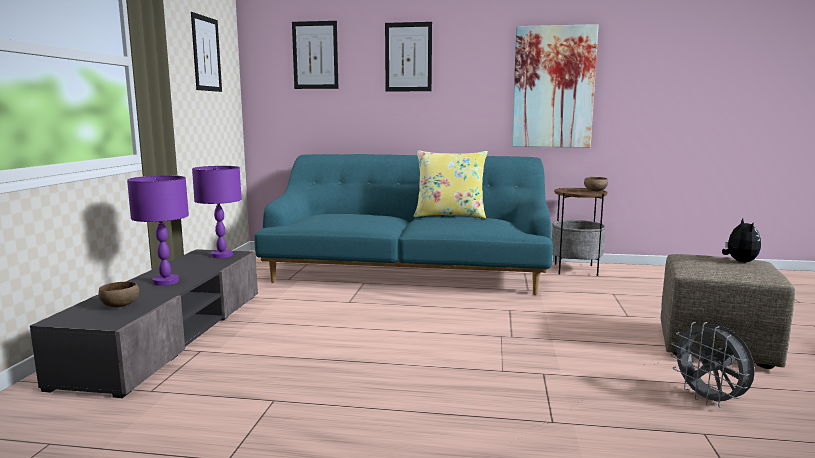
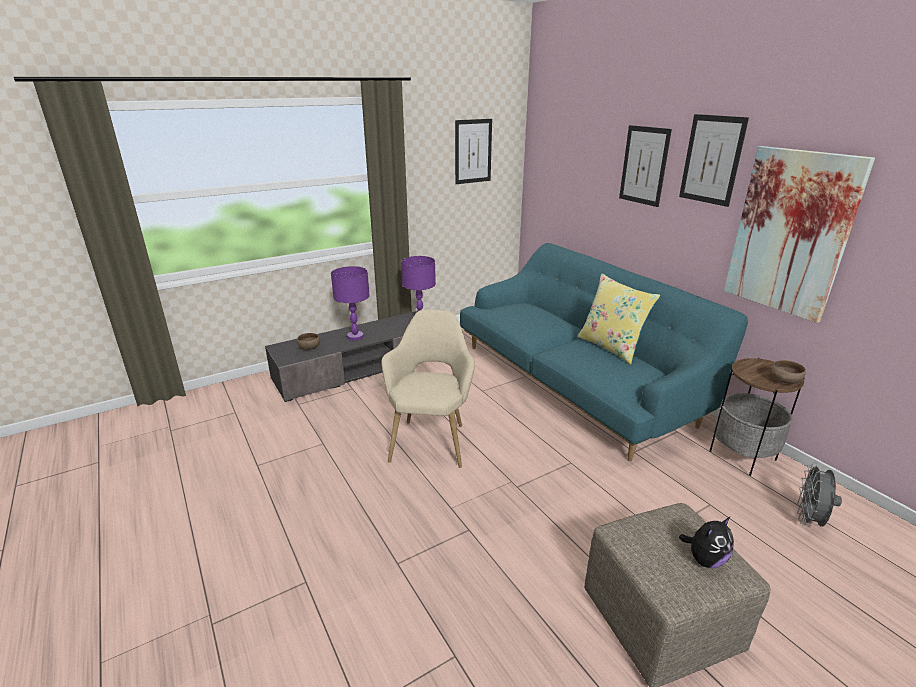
camera: 50 degrees right, 15 degrees up
(315, 55) = (572, 151): picture -> picture (712, 160)
(382, 345) = (431, 439): none -> beige armchair
(709, 400) = (523, 645): grey fan -> grey fan (809, 520)

